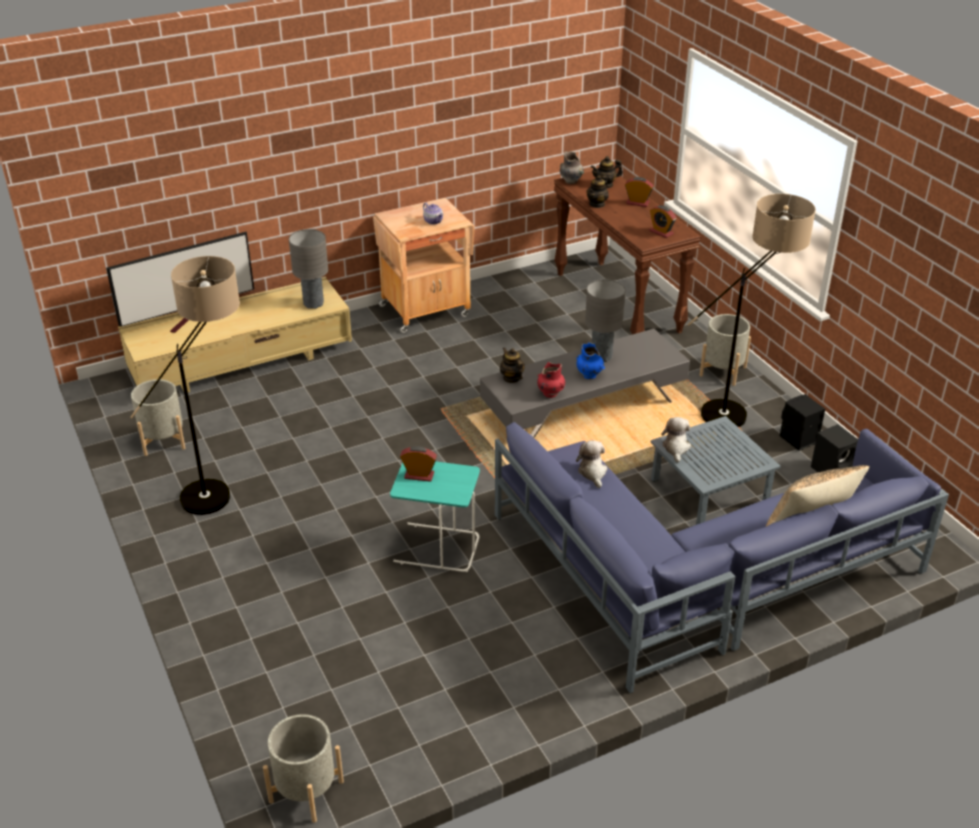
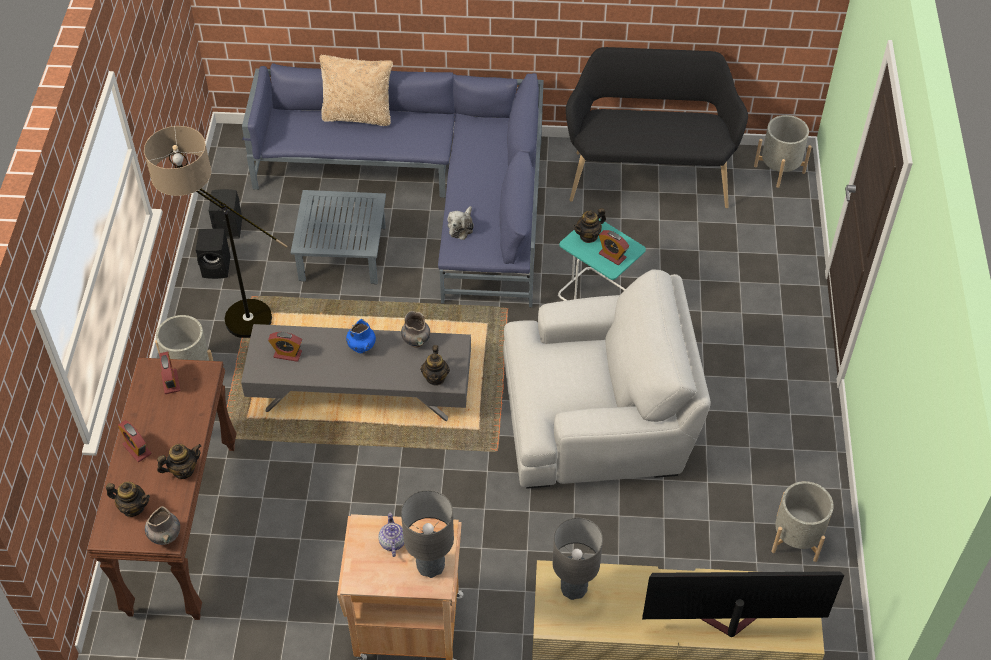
camera: 150 degrees left, 15 degrees up
(223, 490) = (755, 441): floor lamp -> none
(373, 458) = (598, 417): none -> white armchair
(455, 484) = (588, 236): none -> teapot
(471, 706) = (648, 174): none -> black bench
(550, 393) = (416, 342): red vase -> grey vase
(601, 356) = (328, 366): grey table lamp -> grey table lamp (430, 565)
(640, 352) = (287, 354): none -> alarm clock
(676, 448) = (364, 240): plush toy -> none

